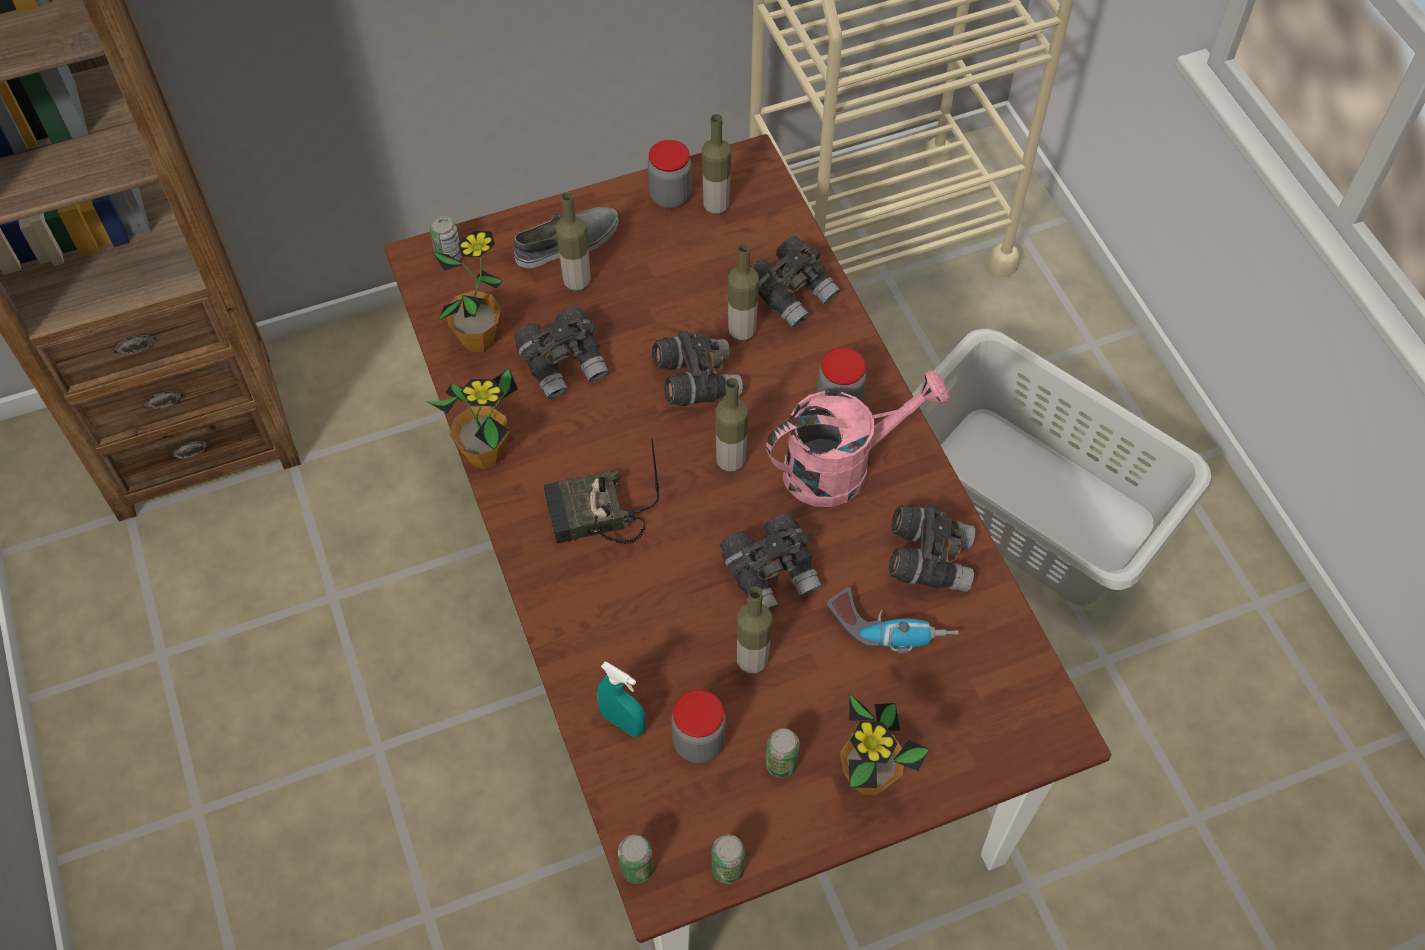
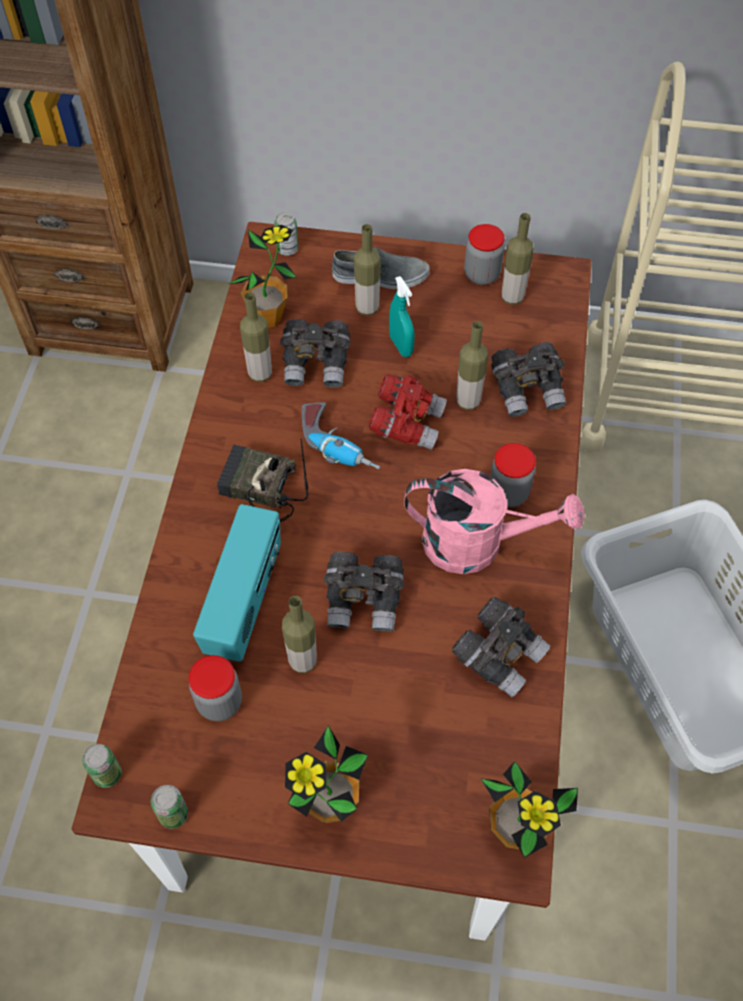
camera: 30 degrees right, 0 degrees up
(485, 455) = (214, 404): potted plant -> potted plant (514, 831)
(623, 722) = (174, 655): turquoise spray bottle -> turquoise spray bottle (401, 346)
(656, 635) = (245, 602): none -> radio
(696, 381) = (407, 422): grey binoculars -> red binoculars
(730, 462) = (391, 497): bottle -> bottle (260, 374)
(781, 764) = (270, 755): can -> none
(890, 627) = (431, 693): power drill -> power drill (339, 445)

